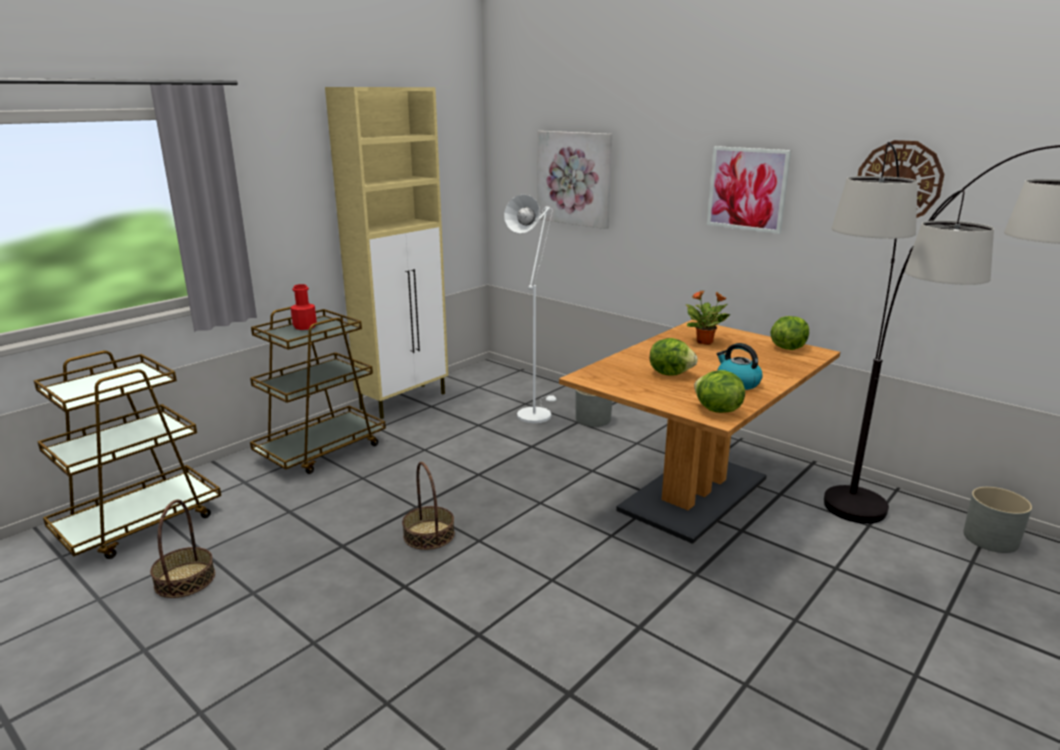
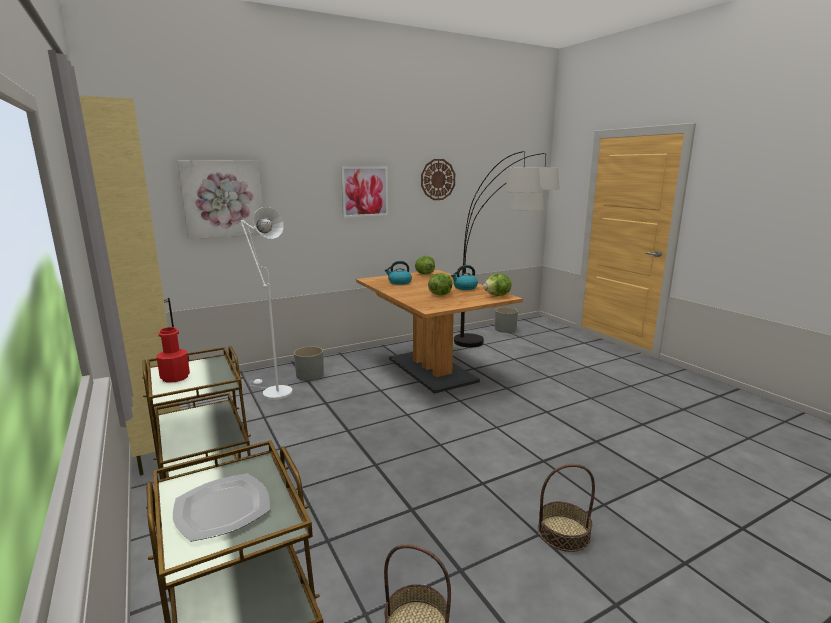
camera: 70 degrees left, 5 degrees down
(103, 383) = (222, 509): none -> plate
(428, 535) = (420, 464): basket -> basket (563, 533)
(705, 342) = (399, 282): potted plant -> kettle

